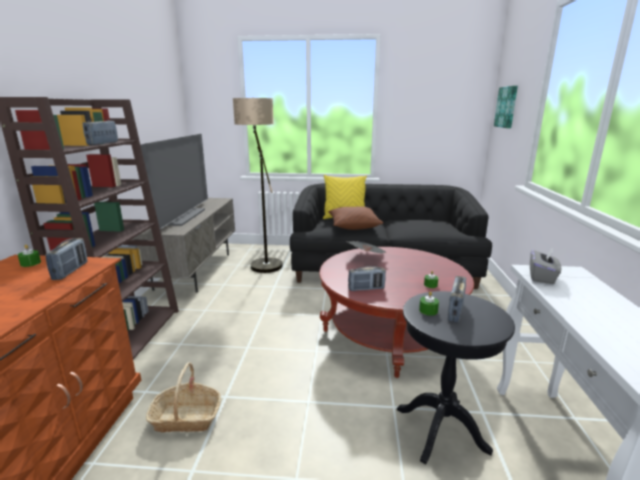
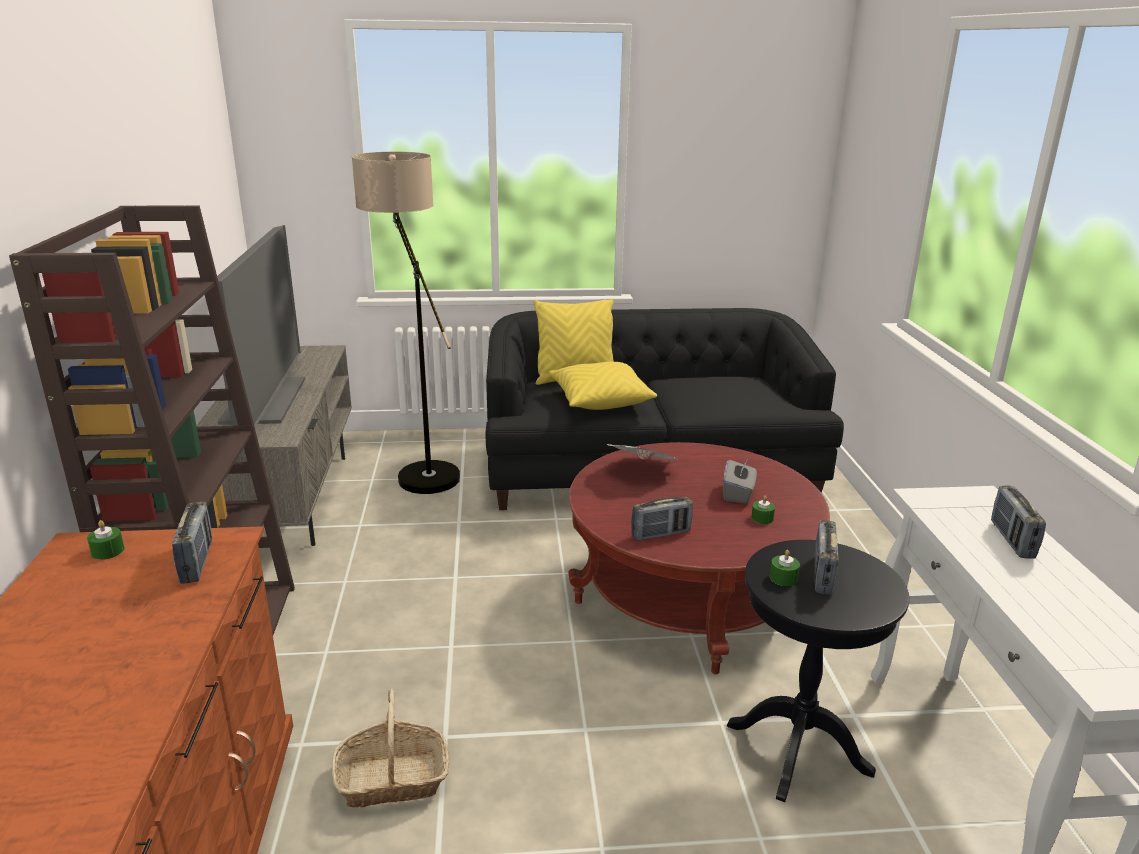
camera: 10 degrees left, 5 degrees up
(102, 143) = (169, 303): radio -> radio (1012, 540)
(353, 226) = (599, 400): brown pillow -> yellow pillow
(507, 107) = (862, 173): picture -> none
(542, 277) = (940, 510): grey tissue box -> grey tissue box (738, 494)

